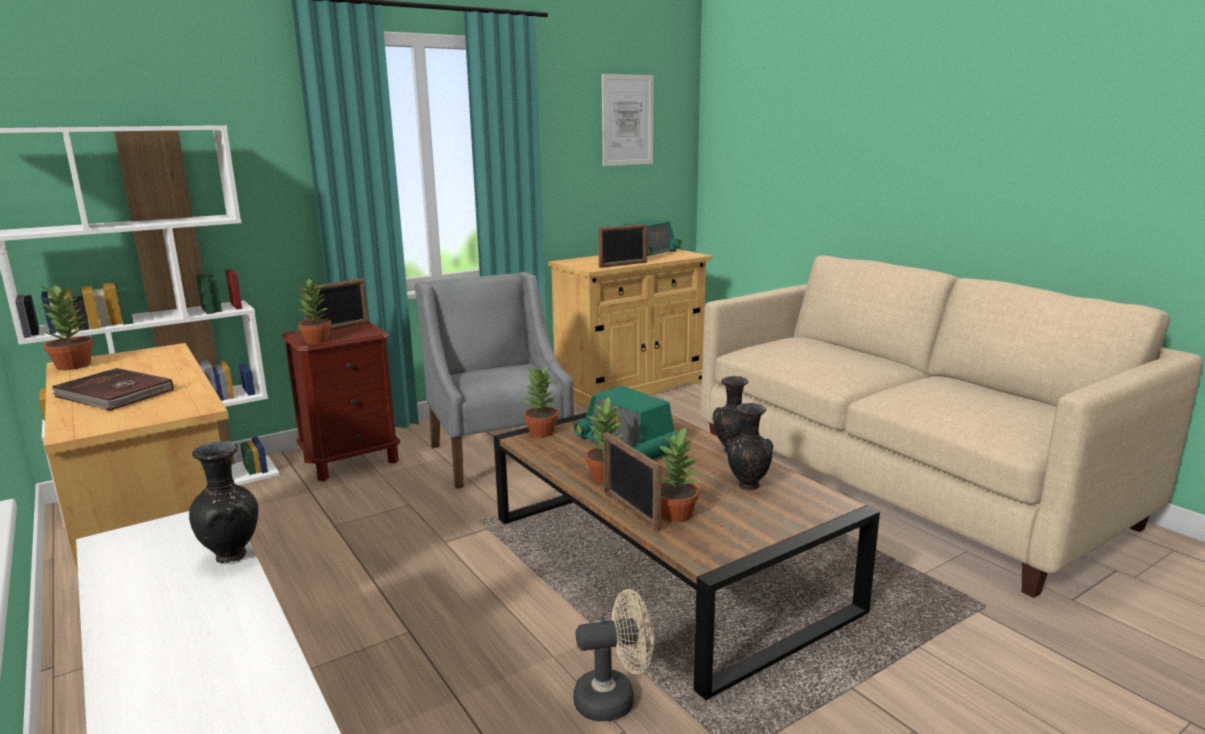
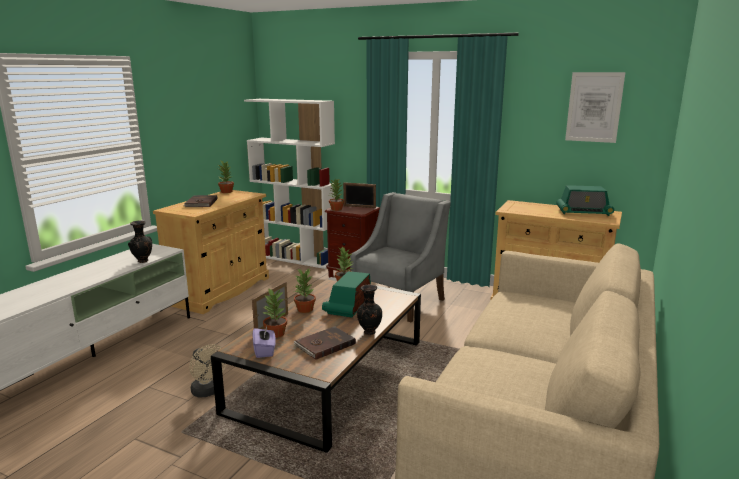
camera: 60 degrees right, 0 degrees up
(623, 265) = (532, 213): picture frame -> none
(732, 533) = (265, 351): none -> purple tissue box
(747, 486) = (324, 345): black vase -> brown book

